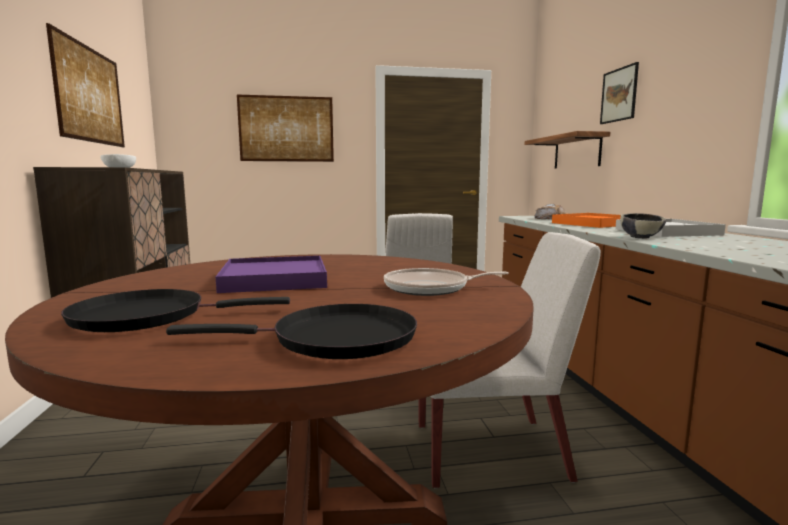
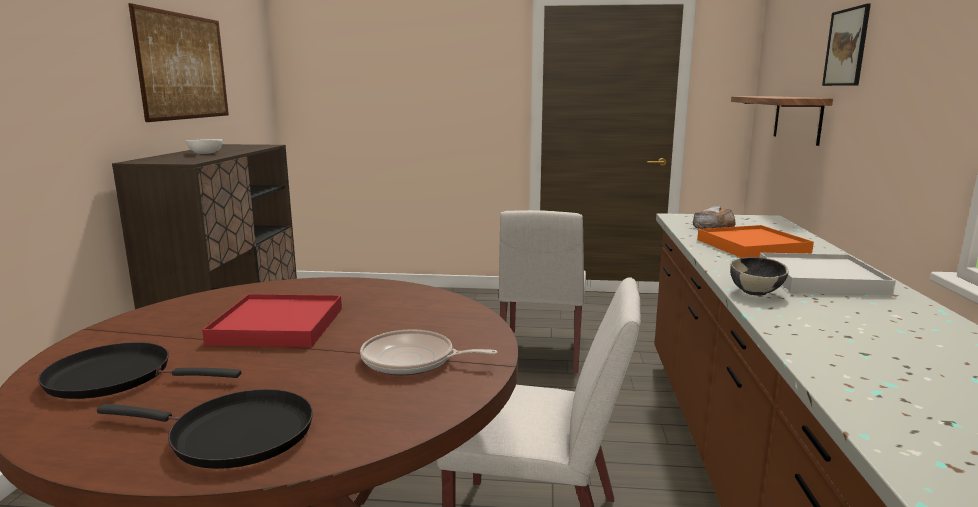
camera: 15 degrees right, 5 degrees up
(274, 279) = (277, 326): purple tray -> red tray
(286, 129) = (419, 80): picture -> none

